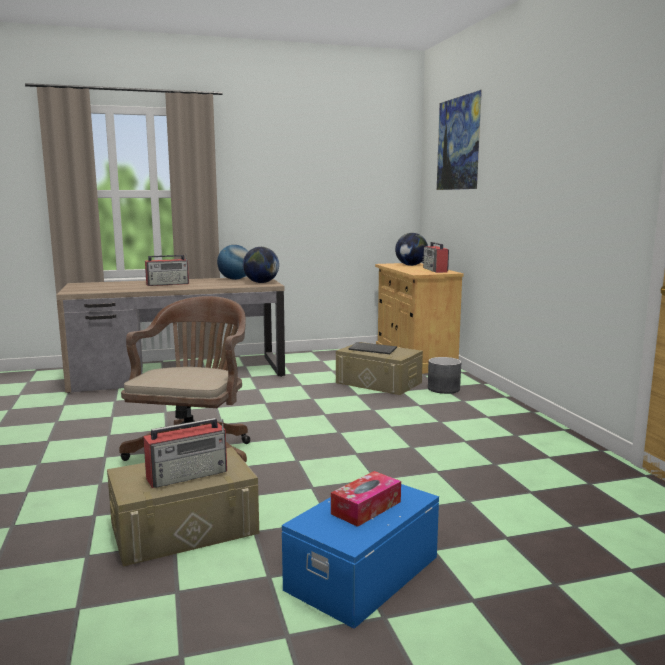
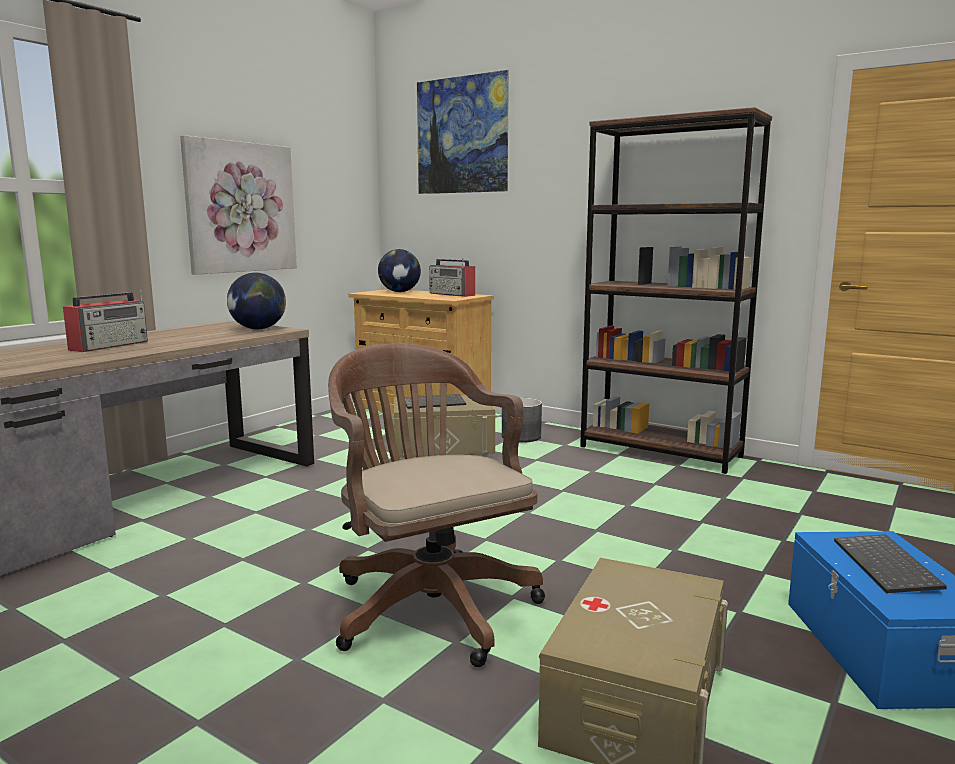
camera: 40 degrees left, 0 degrees up
(188, 475) = (657, 611): radio -> none
(235, 279) = (196, 328): globe -> none
(293, 202) = (241, 207): none -> picture
(366, 508) = (888, 566): tissue box -> keyboard
(527, 423) = (660, 451): none -> brown bookcase

